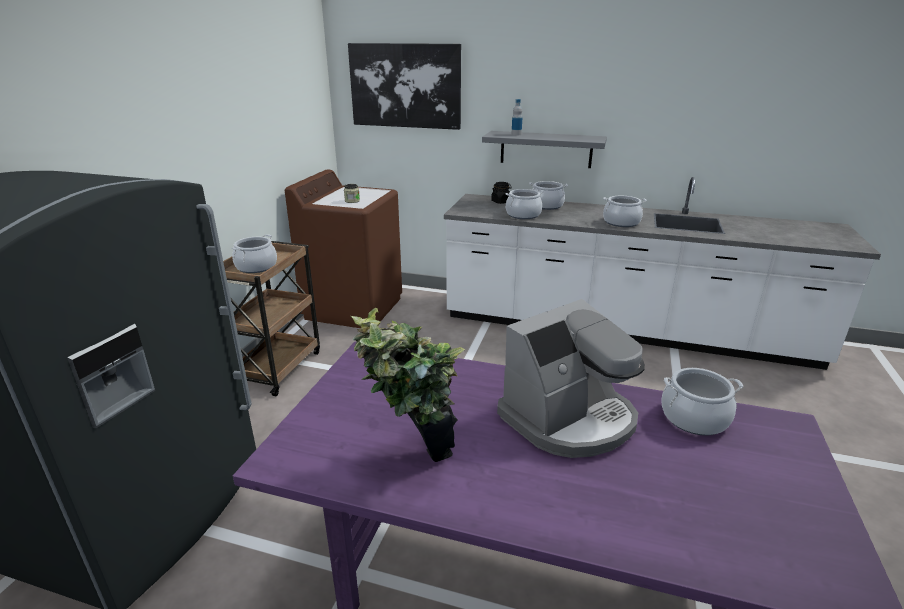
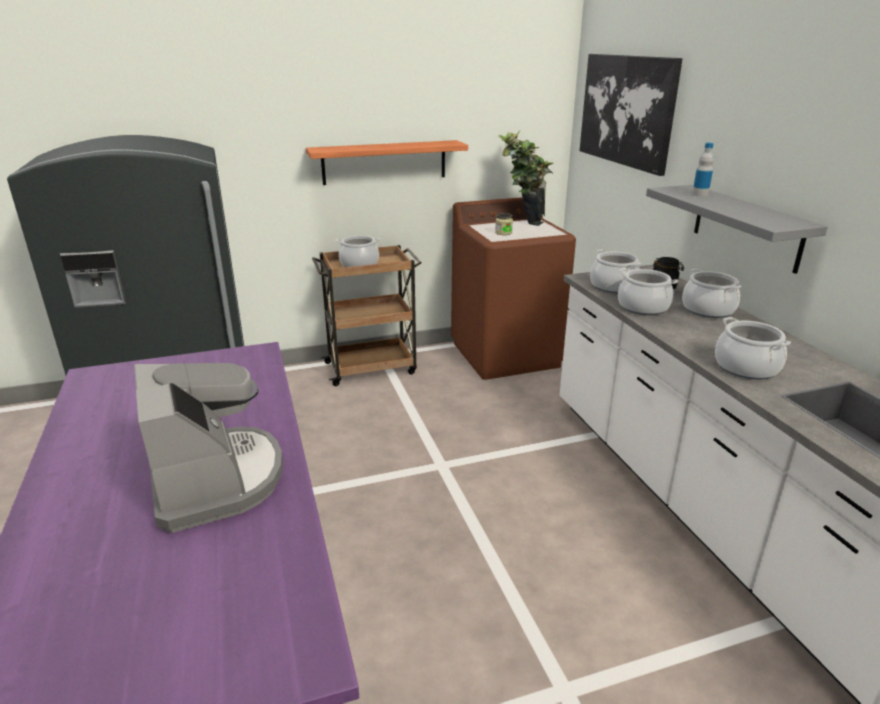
camera: 55 degrees right, 0 degrees up
(231, 160) = (384, 162): none -> shelf
(414, 463) = (107, 425): potted plant -> potted plant (522, 222)
(569, 419) = (216, 479): coffee machine -> coffee machine turned 135 degrees counterclockwise
(694, 418) = (271, 565): cooking pot -> cooking pot (613, 286)

